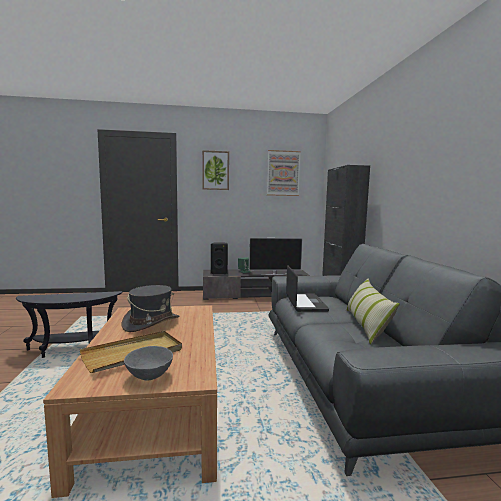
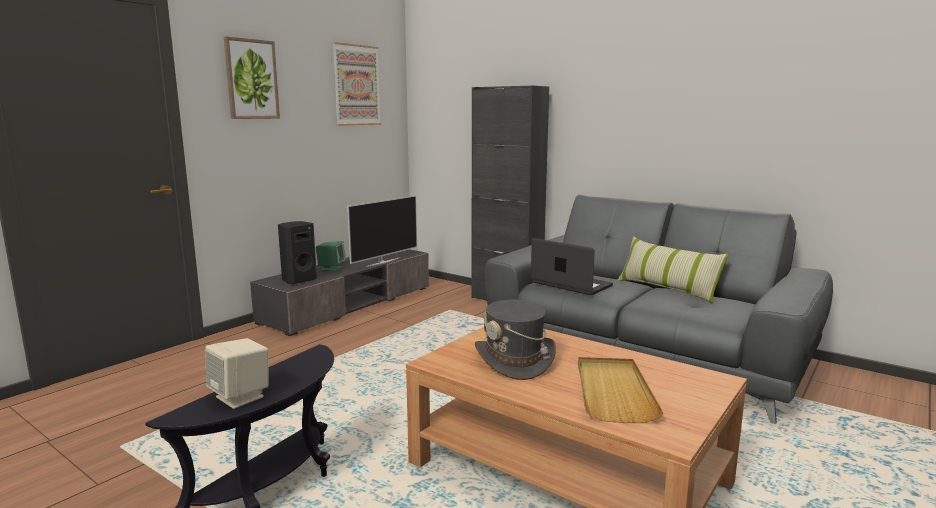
camera: 45 degrees left, 5 degrees up
(51, 298) = (240, 397): none -> beige speaker
(148, 377) = (688, 398): grey bowl -> none

